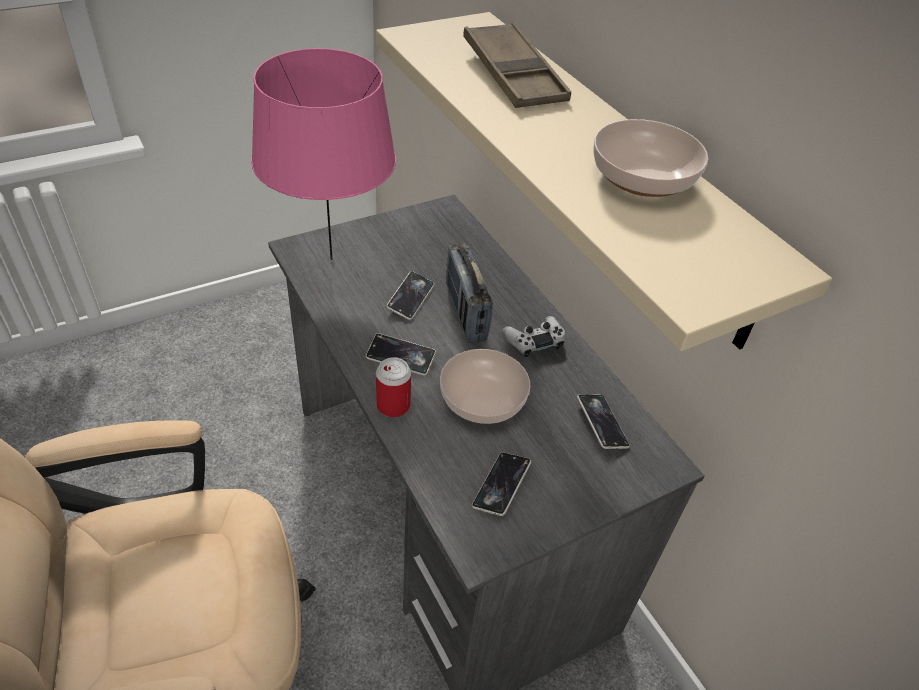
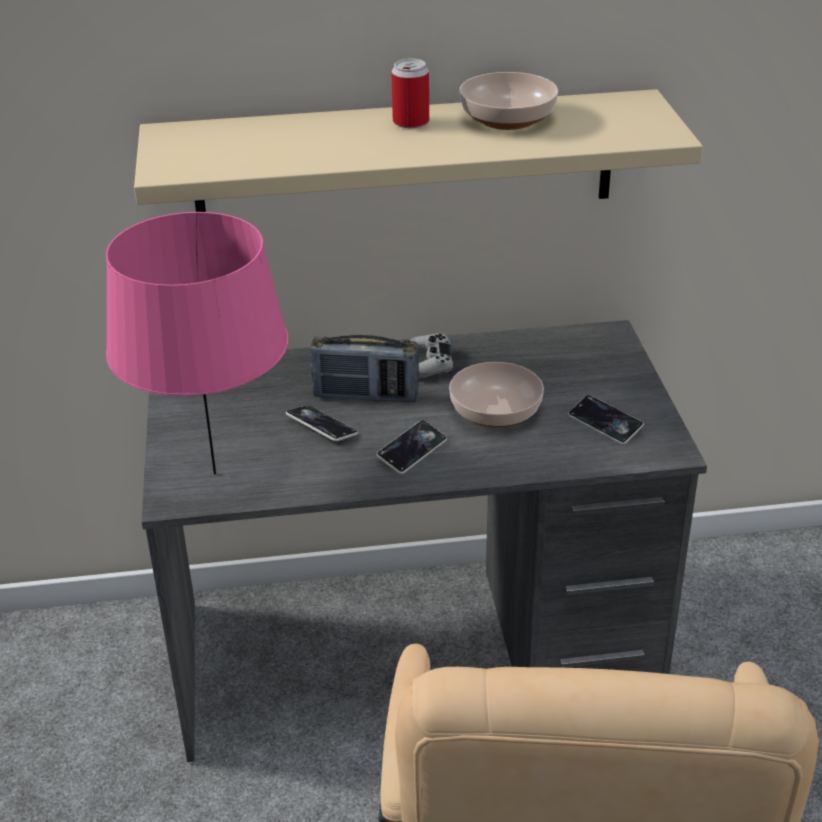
camera: 65 degrees left, 10 degrees down
(393, 405) = (479, 468): can -> can (411, 122)
(513, 75) = (296, 135): brown tray -> none
(601, 424) = (554, 353): phone -> none

